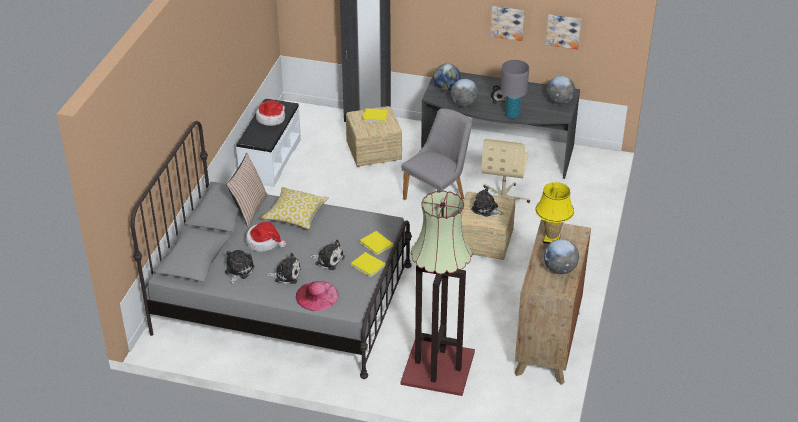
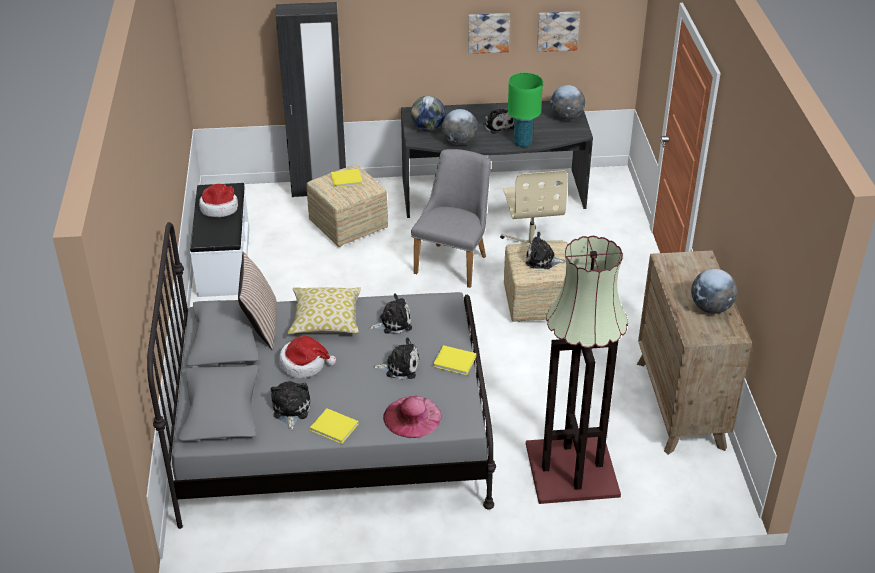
camera: 20 degrees left, 0 degrees up
(286, 275) = (356, 399): plush toy -> plush toy (393, 322)
(377, 244) = (450, 332): yellow book -> yellow book (335, 428)
(512, 115) = (522, 143): grey table lamp -> green table lamp
(551, 239) = (678, 274): yellow table lamp -> none

